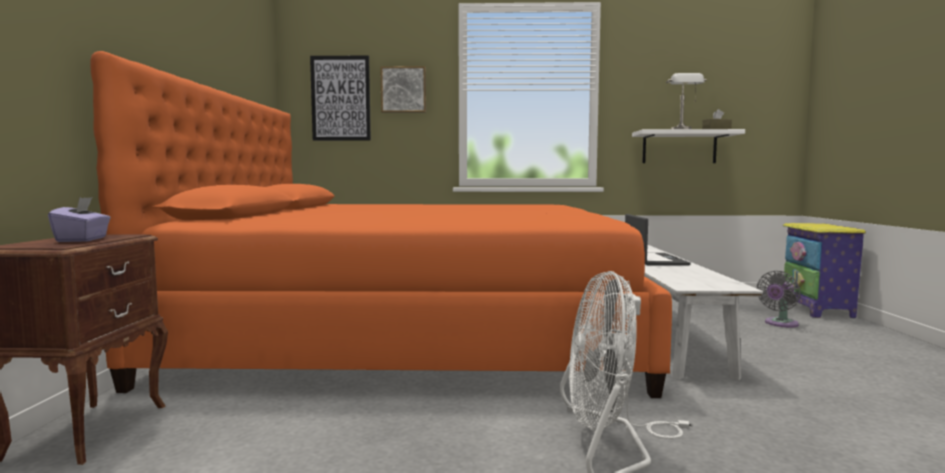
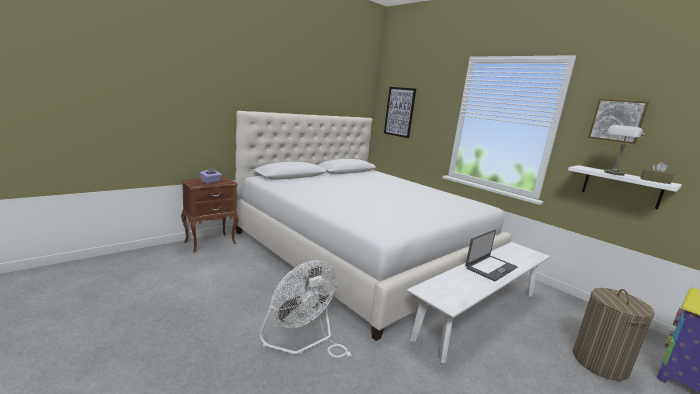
camera: 45 degrees right, 10 degrees up
(403, 90) = (430, 111): picture -> picture (617, 120)
(414, 331) = (362, 251): orange bed -> white bed
(779, 324) = (600, 362): grey fan -> laundry basket

